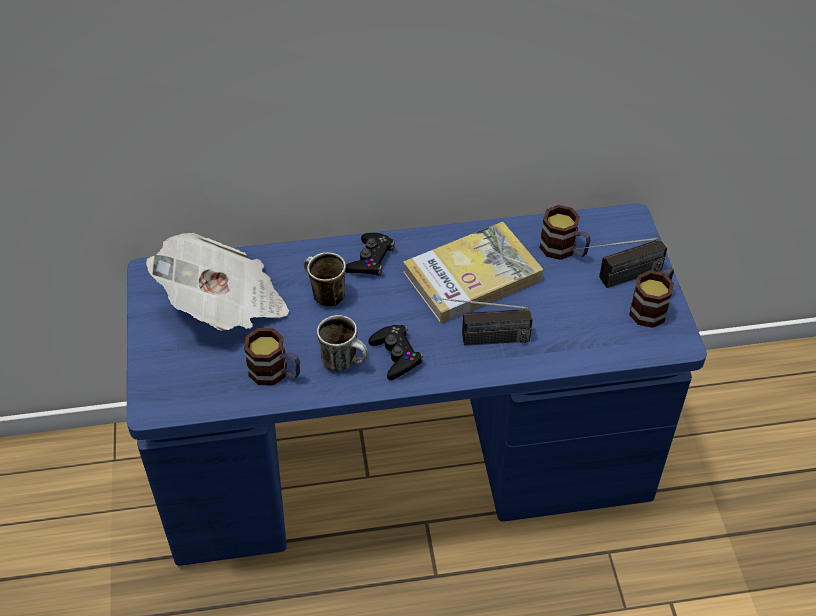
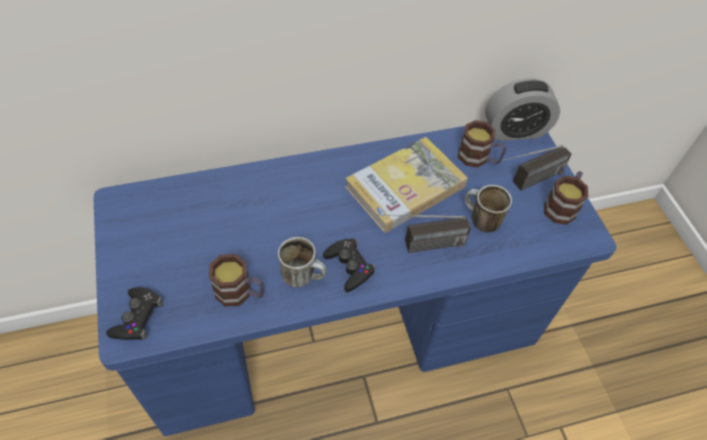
camera: 10 degrees left, 5 degrees up
(225, 306) = (187, 229): newspaper -> none
(323, 295) = (277, 212): mug -> mug (479, 221)
(370, 259) = (314, 176): black game controller -> black game controller (137, 318)
(614, 221) = (515, 131): none -> alarm clock

